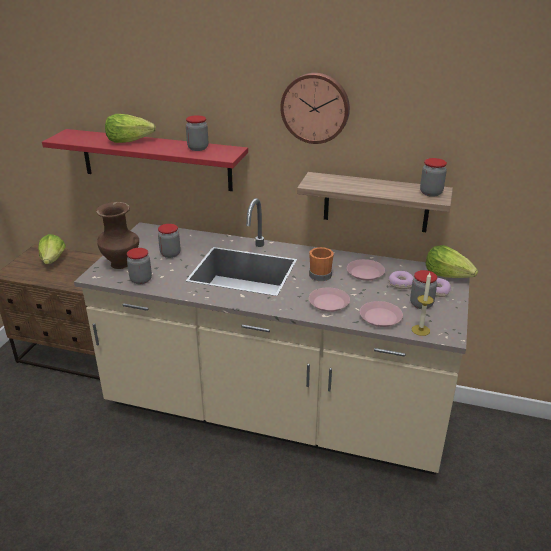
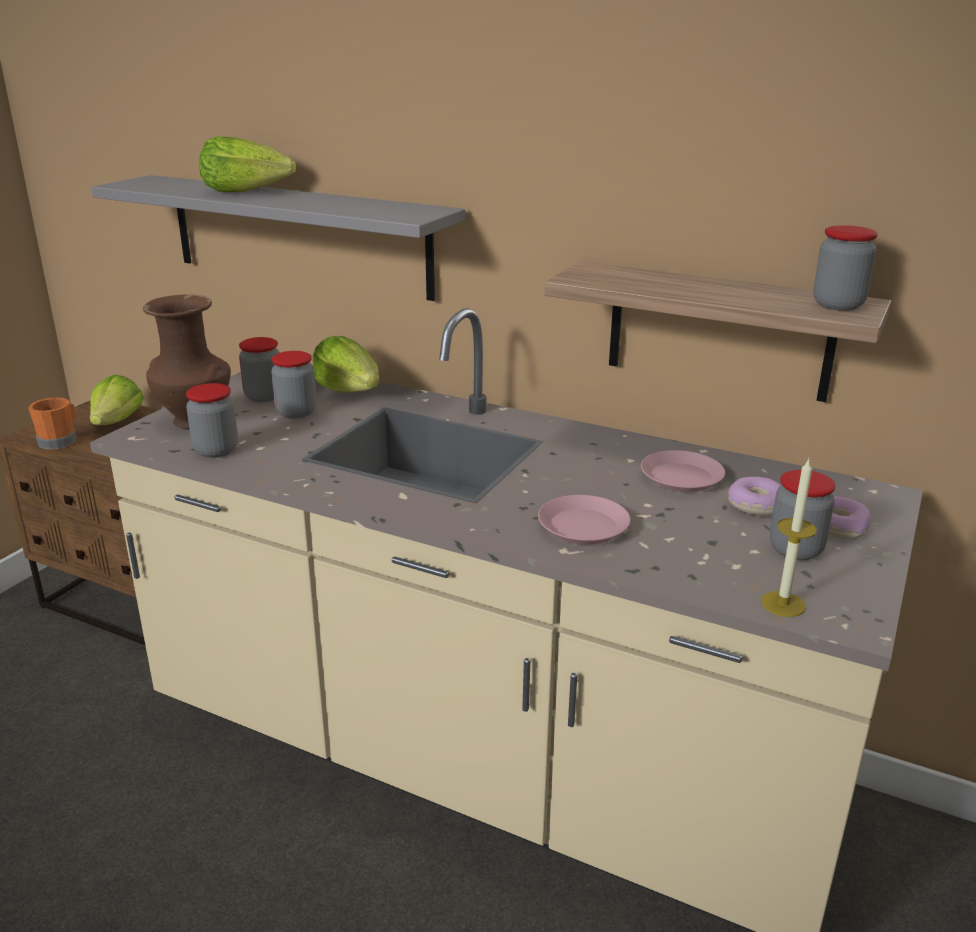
camera: 10 degrees right, 5 degrees down
(155, 160) = (298, 236): red shelf -> grey shelf
(198, 148) = (366, 205): jar -> jar (264, 396)
(315, 107) = (599, 120): wall clock -> none
(320, 274) = (583, 471): orange mug -> orange mug (60, 440)
(380, 317) = (693, 567): pink plate -> none
(448, 275) = (869, 498): lettuce -> lettuce (350, 391)

